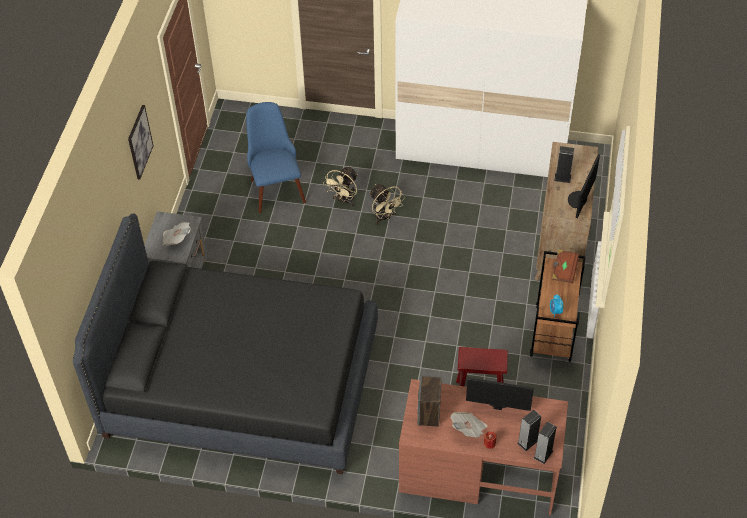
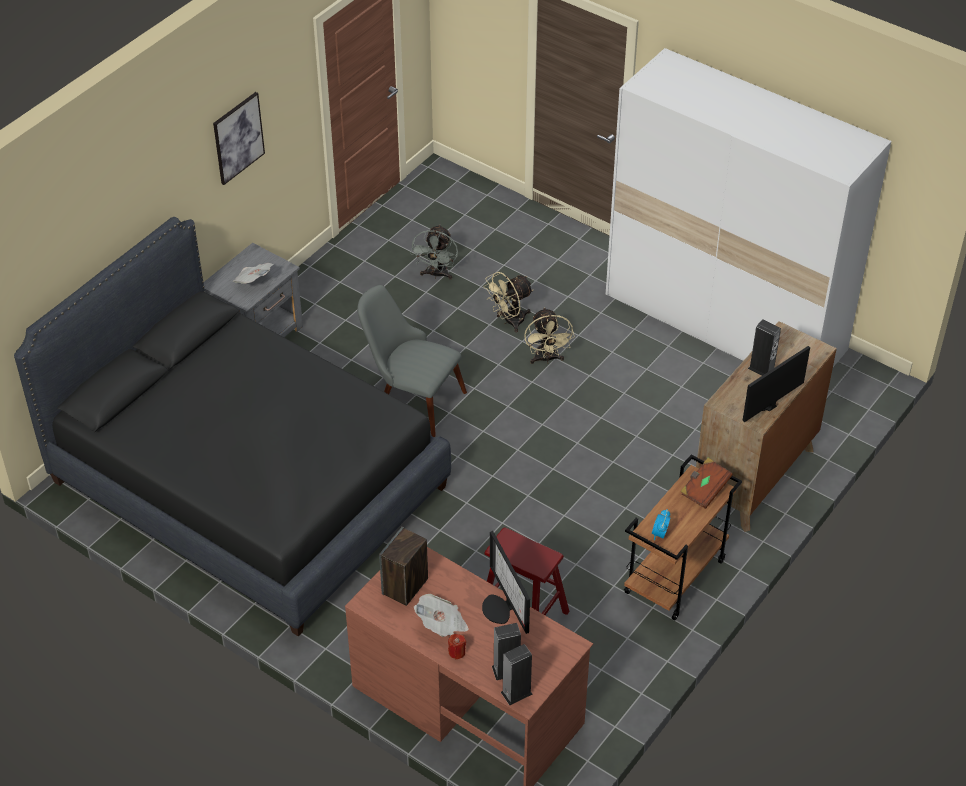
camera: 25 degrees right, 5 degrees down
(275, 185) = (436, 274): blue chair -> grey fan
(313, 280) = (411, 399): none -> grey chair
(498, 403) = (500, 608): monitor -> monitor turned 150 degrees counterclockwise

